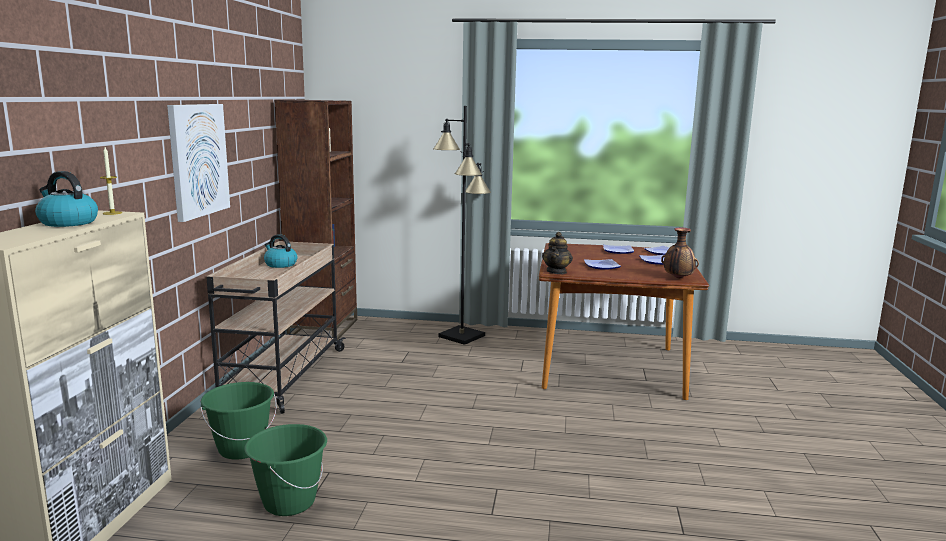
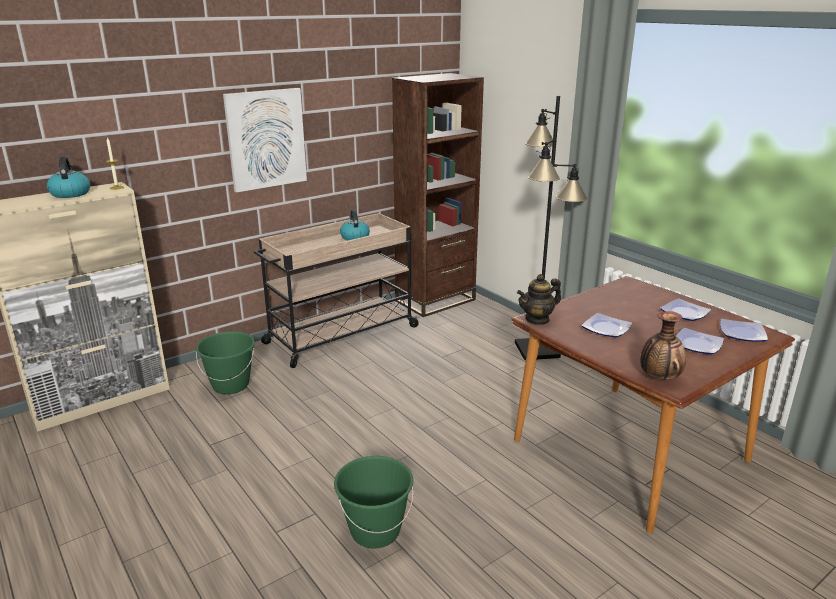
camera: 45 degrees right, 10 degrees up
(289, 502) = (191, 441): green bucket -> green bucket (375, 531)

